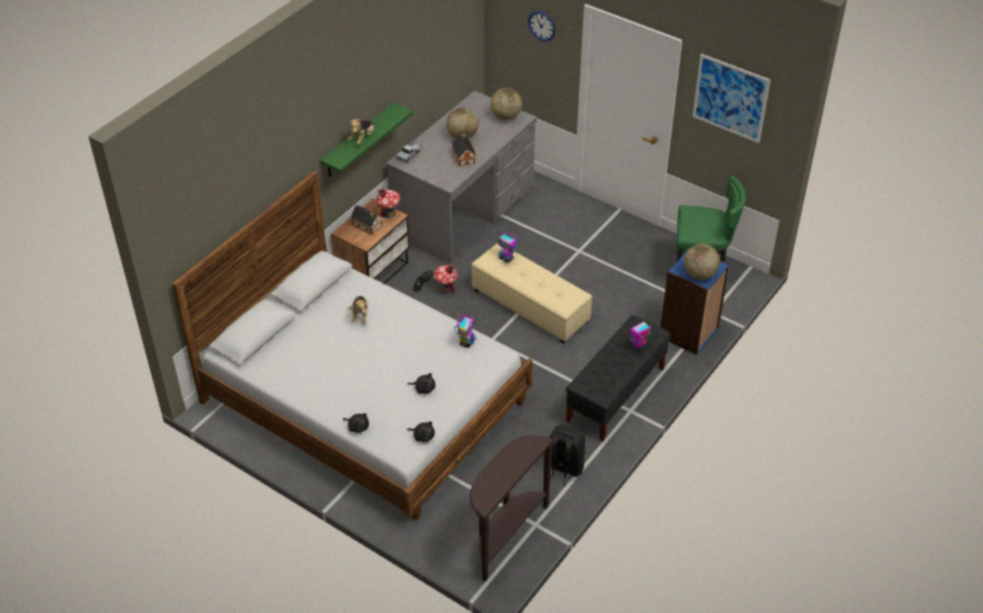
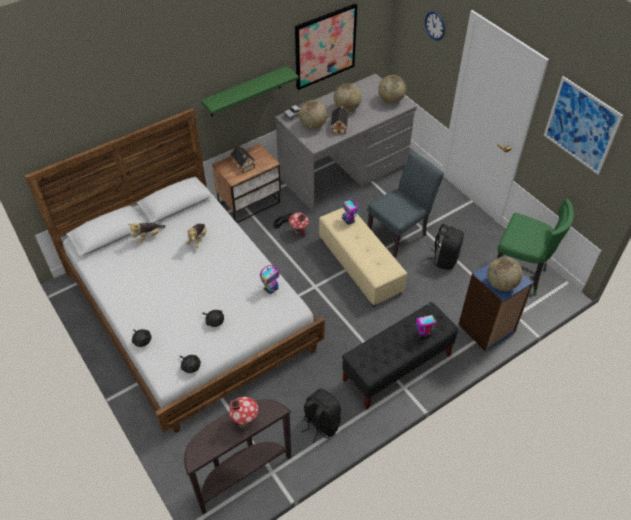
camera: 20 degrees right, 5 degrees up
(362, 138) = (245, 89): plush toy -> plush toy (148, 237)
(389, 214) = (265, 159): toy house -> toy house (245, 421)
(426, 72) = (325, 46): none -> picture
(434, 163) = (313, 125): none -> globe
(558, 262) = (400, 233): none -> grey chair
(617, 276) = (444, 259): none -> black backpack

